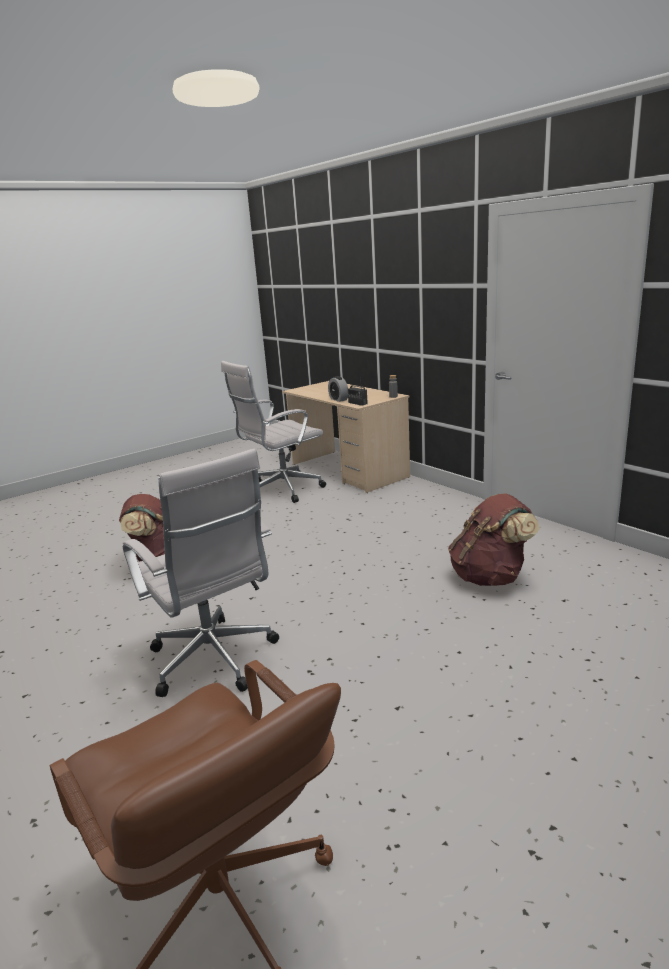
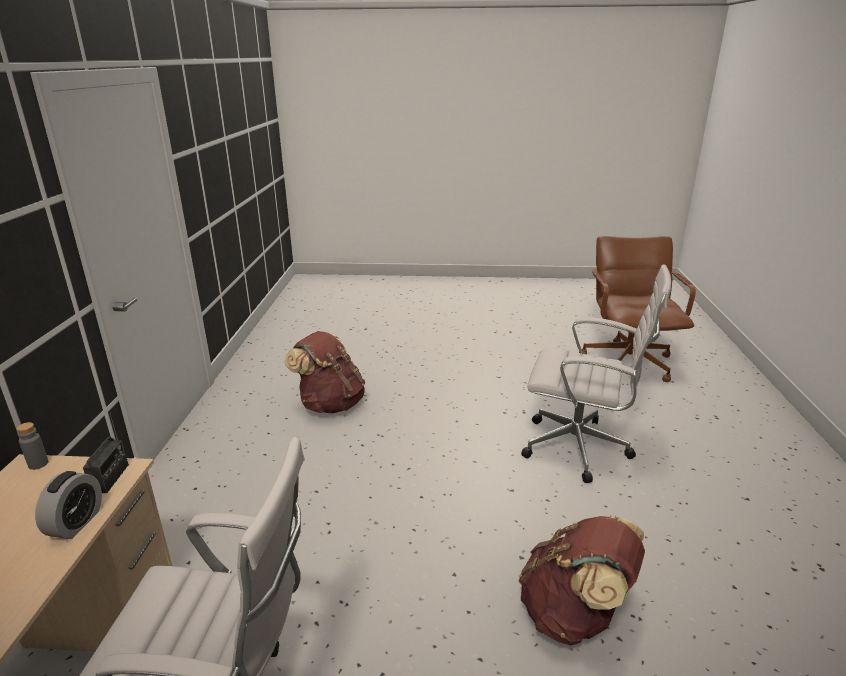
camera: 140 degrees left, 5 degrees up
(215, 661) = (580, 448): white office chair -> white office chair turned 105 degrees clockwise

